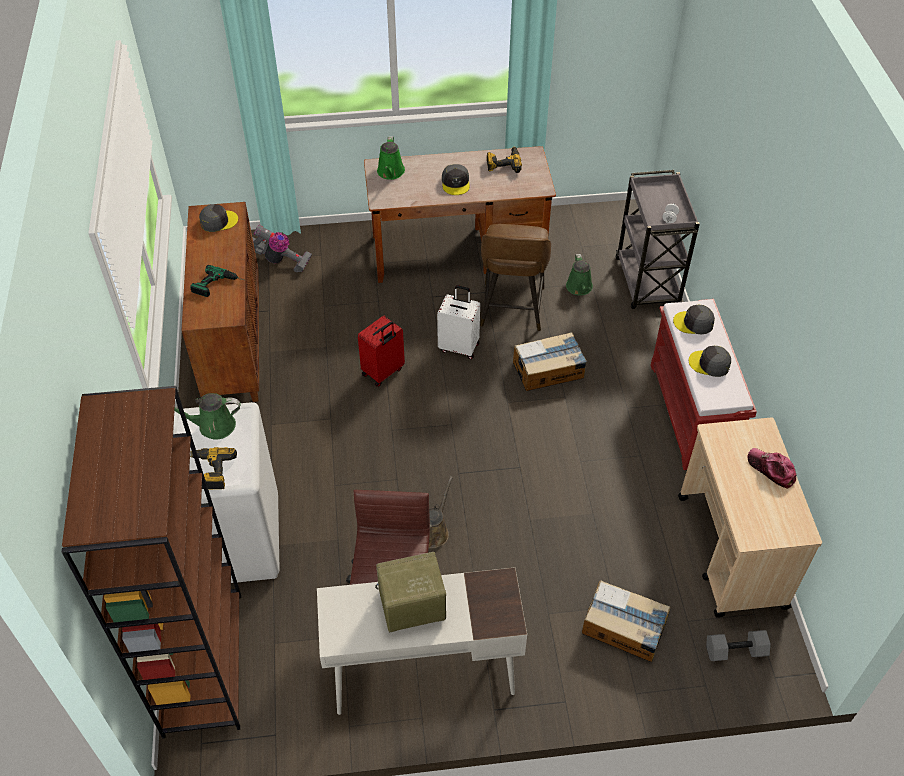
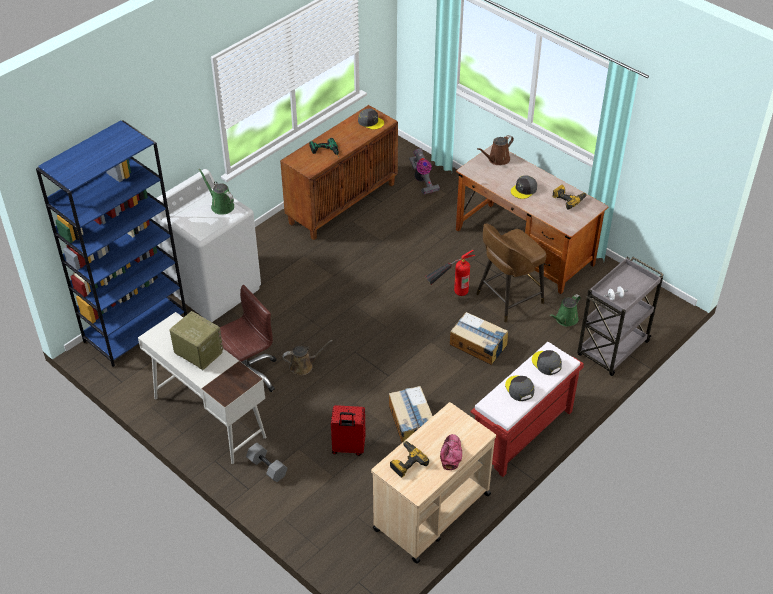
camera: 50 degrees right, 5 degrees down
(202, 662) = (136, 328): brown bookcase -> blue bookcase
(211, 471) = (193, 223): power drill -> power drill (406, 462)
(383, 372) = (391, 275): red suitcase -> red suitcase (348, 448)
(390, 173) = (497, 160): green watering can -> brown watering can
(459, 346) = (449, 294): white suitcase -> fire extinguisher
(624, 628) = (322, 489): cardboard box -> cardboard box (411, 422)
(735, 652) = (357, 552): grey dumbbell -> grey dumbbell (266, 467)

